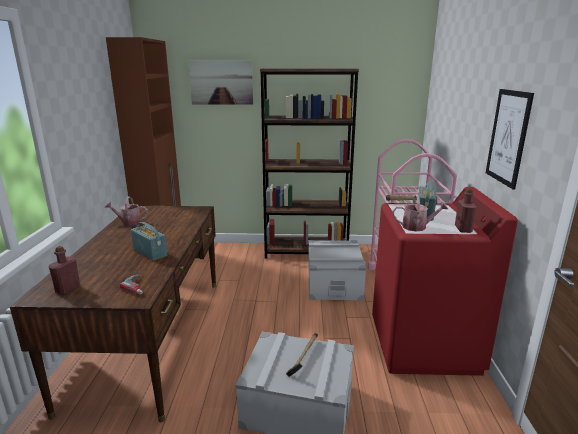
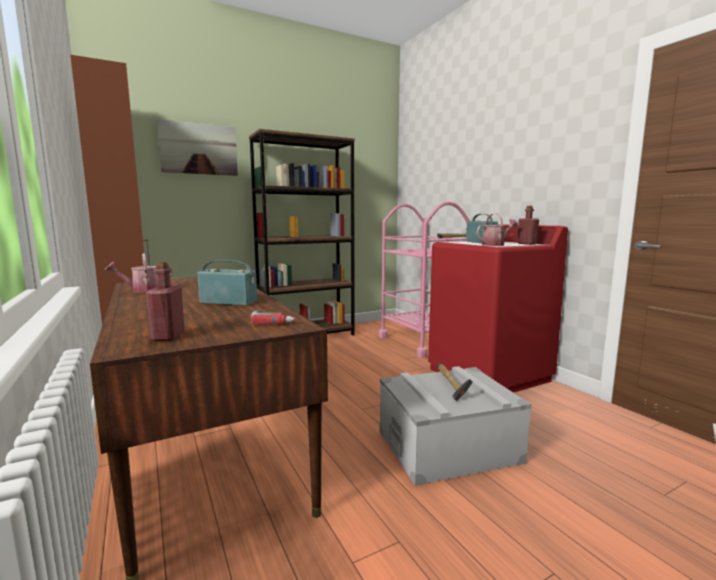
camera: 30 degrees left, 10 degrees down
(333, 283) = (363, 352): grey storage box -> none
(508, 137) = (532, 170): picture -> none

